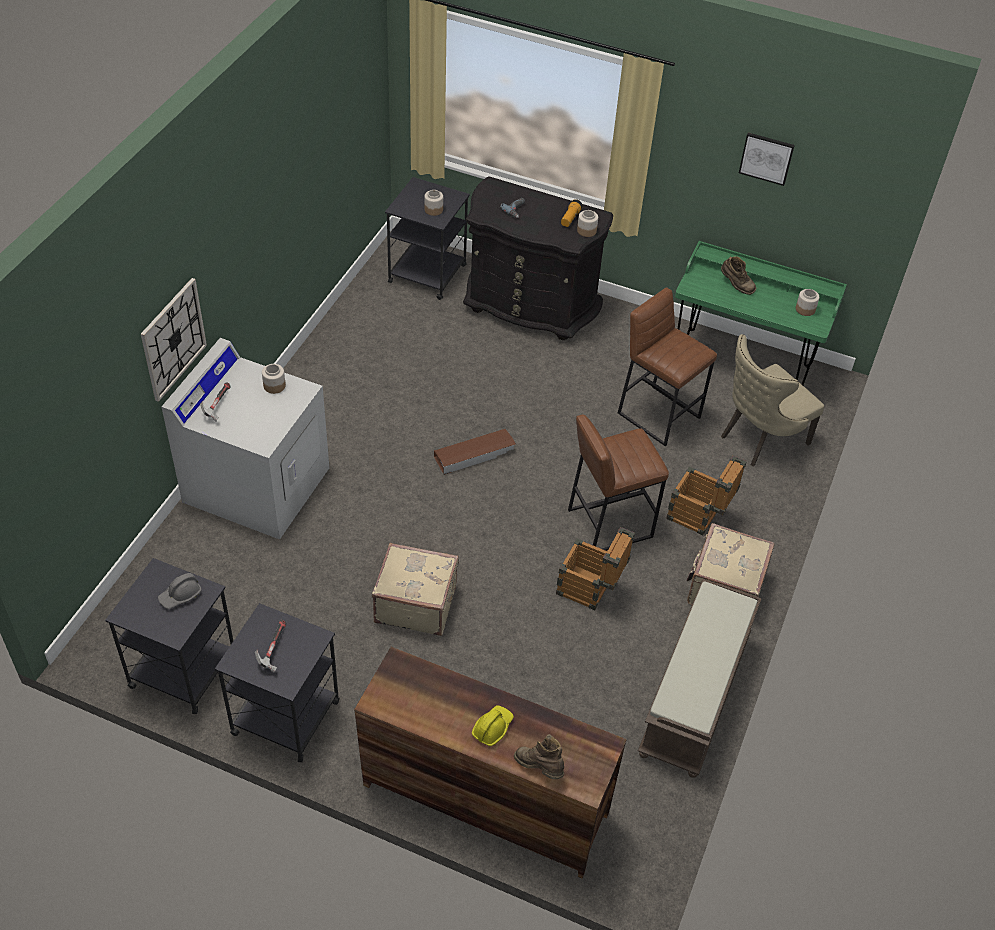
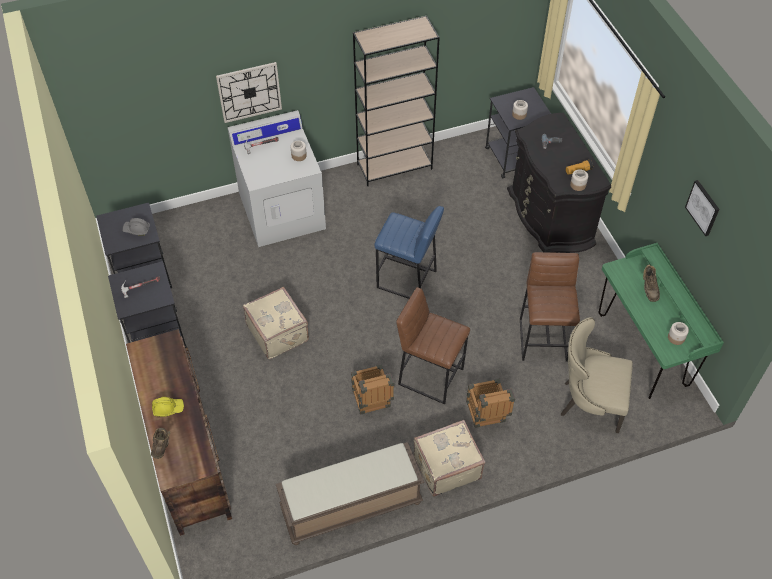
camera: 50 degrees right, 5 degrees up
(320, 358) = (394, 166): none -> beige bookcase
(475, 454) = (407, 279): brown storage box -> blue stool

